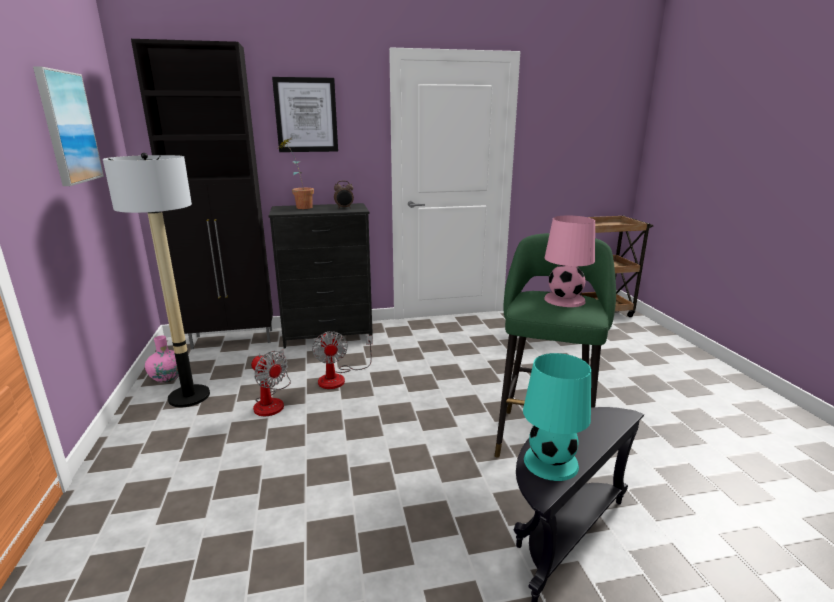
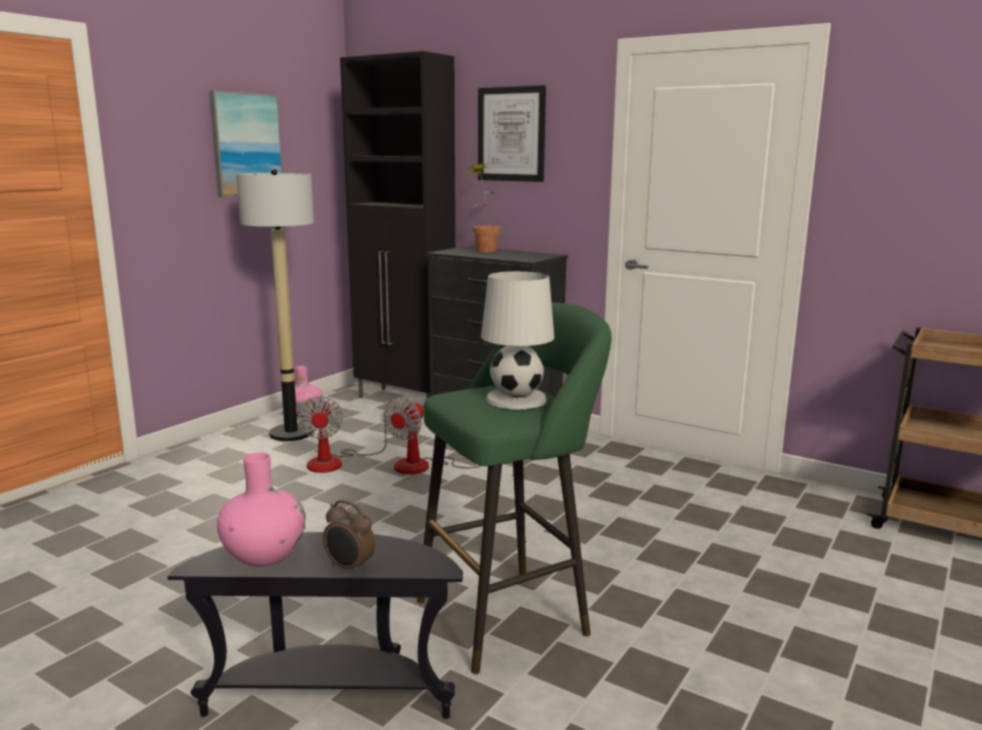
camera: 45 degrees right, 5 degrees down
(344, 208) = (522, 256): alarm clock -> alarm clock (349, 568)
(550, 462) = (264, 555): turquoise table lamp -> pink vase
(564, 299) = (516, 399): pink table lamp -> white table lamp

